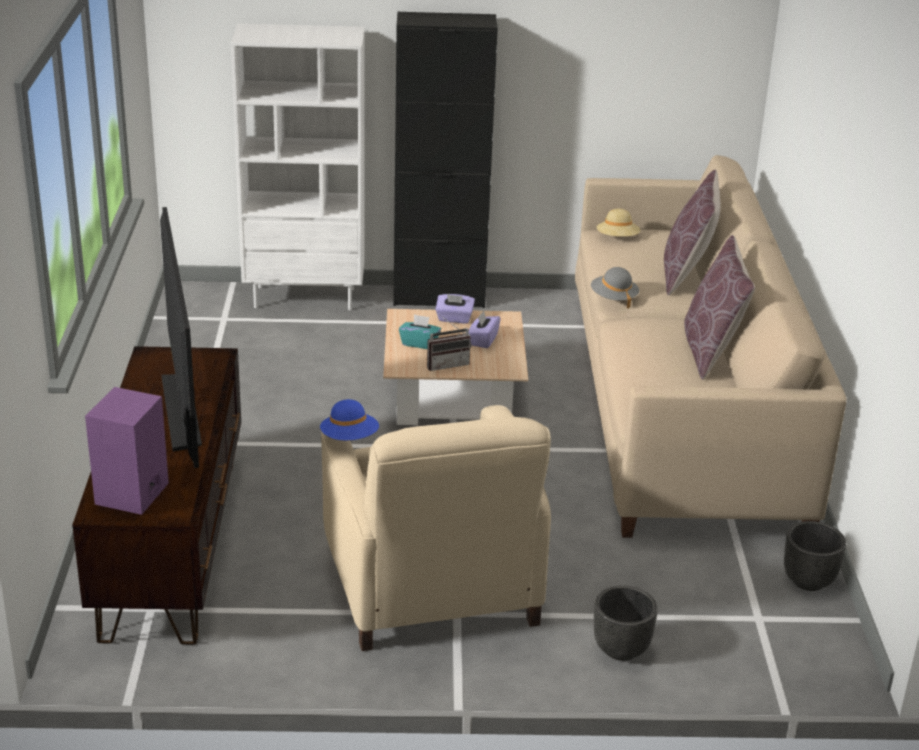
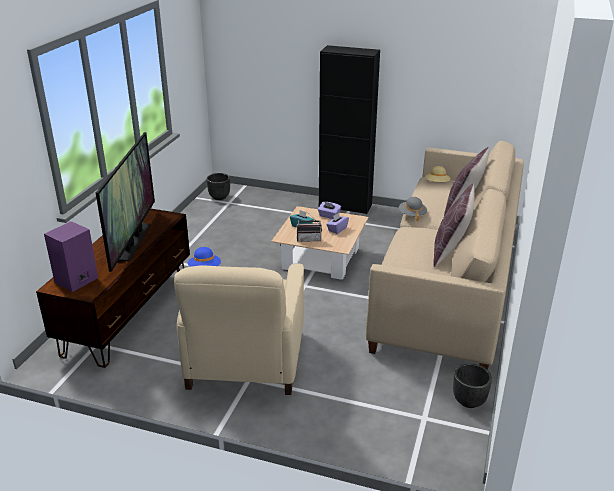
camera: 20 degrees right, 0 degrees up
(305, 297) = (276, 197): white bookcase -> none
(620, 648) = (329, 419): black planter -> black planter (219, 197)

